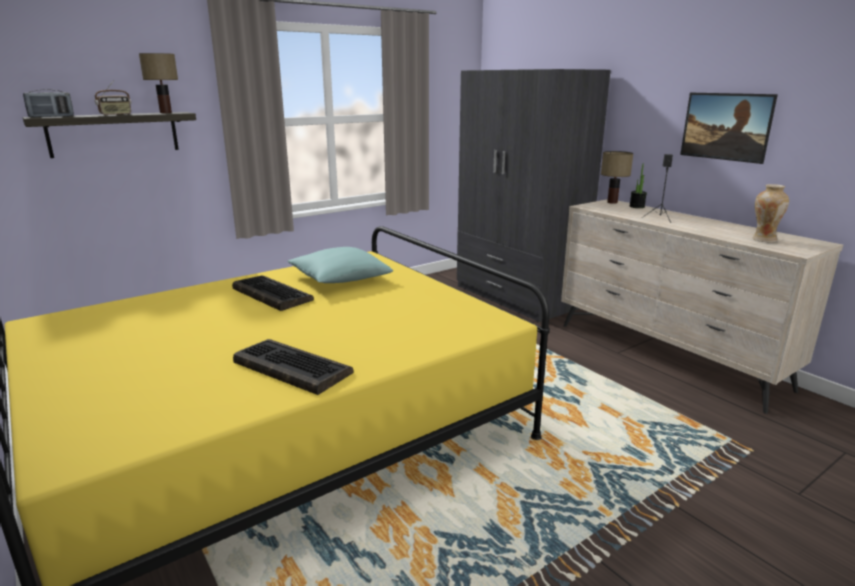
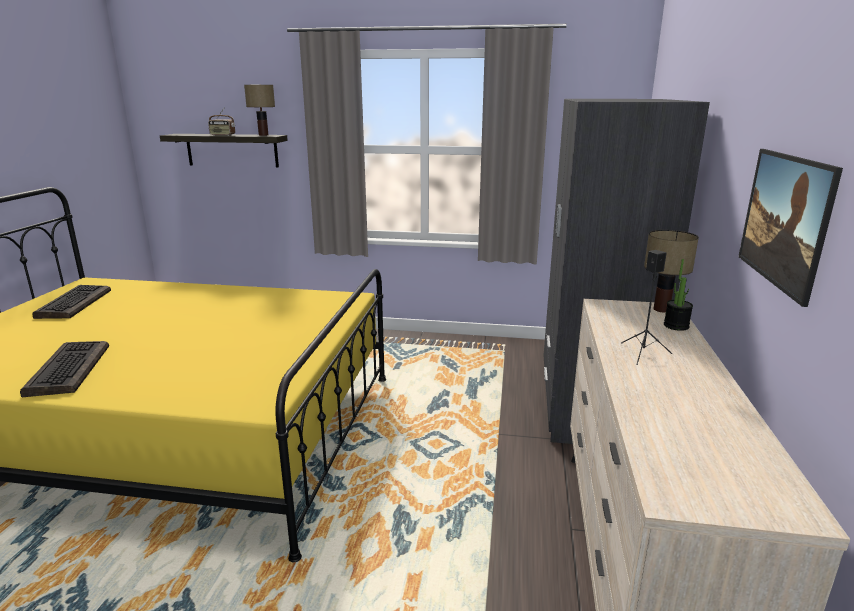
camera: 45 degrees right, 0 degrees up
(51, 117) = (180, 134): radio -> none
(271, 294) = (212, 307): keyboard -> keyboard (74, 303)
(339, 279) = (281, 311): turquoise pillow -> none
(763, 239) = (693, 450): vase -> none

